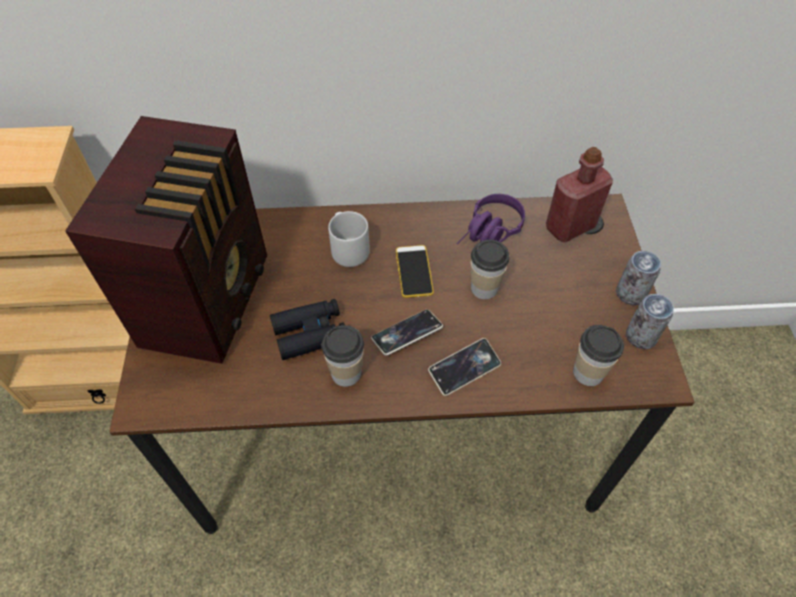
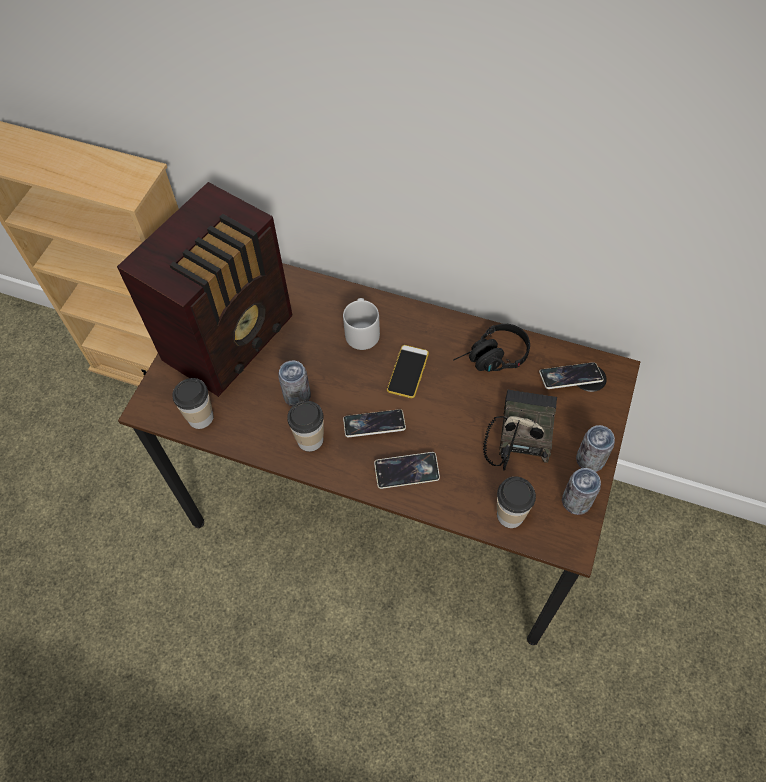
camera: 25 degrees right, 5 degrees up
(310, 333) = (297, 396): black binoculars -> can
(484, 288) = (461, 407): cup -> cup (200, 417)
(488, 234) = (491, 359): purple headphones -> black headphones
(552, 292) = (519, 433): none -> radio
(570, 227) = (570, 377): red bottle -> phone

